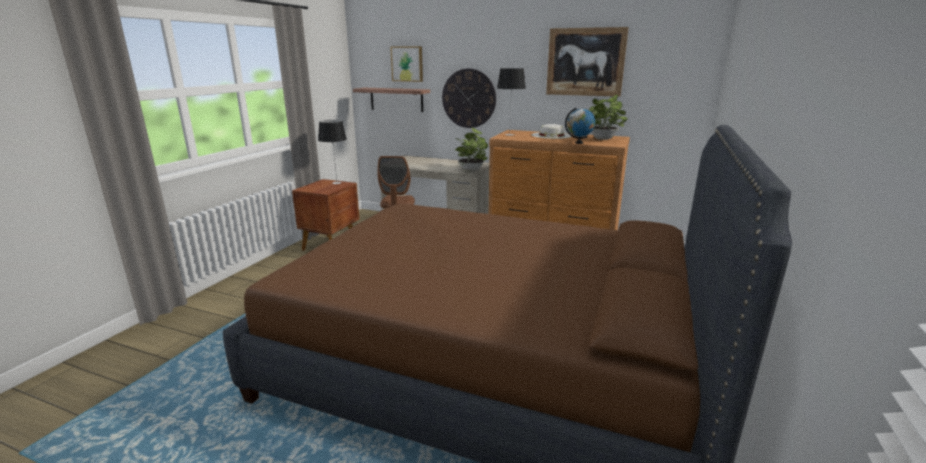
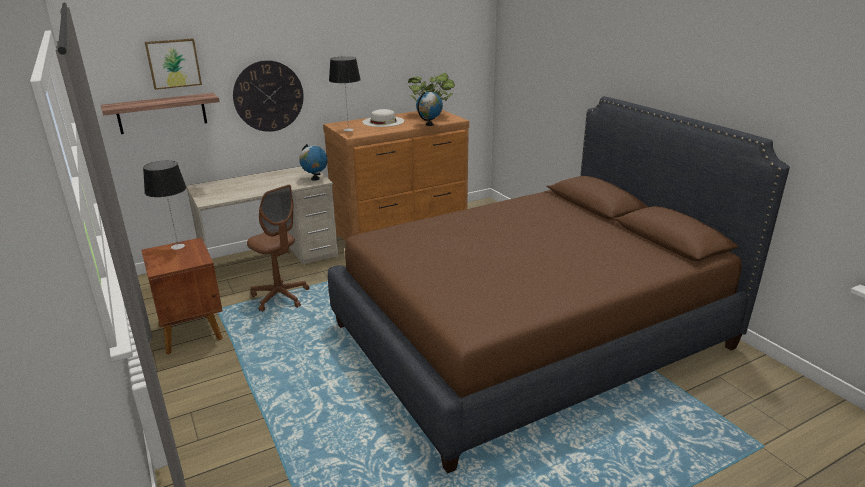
camera: 50 degrees left, 5 degrees up
(471, 170) = (315, 179): potted plant -> globe
(585, 62) = (390, 41): picture -> none

